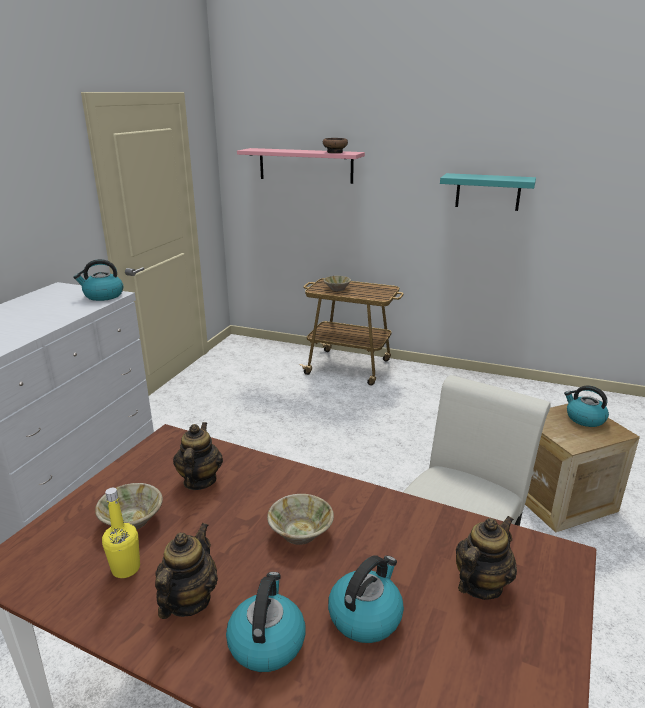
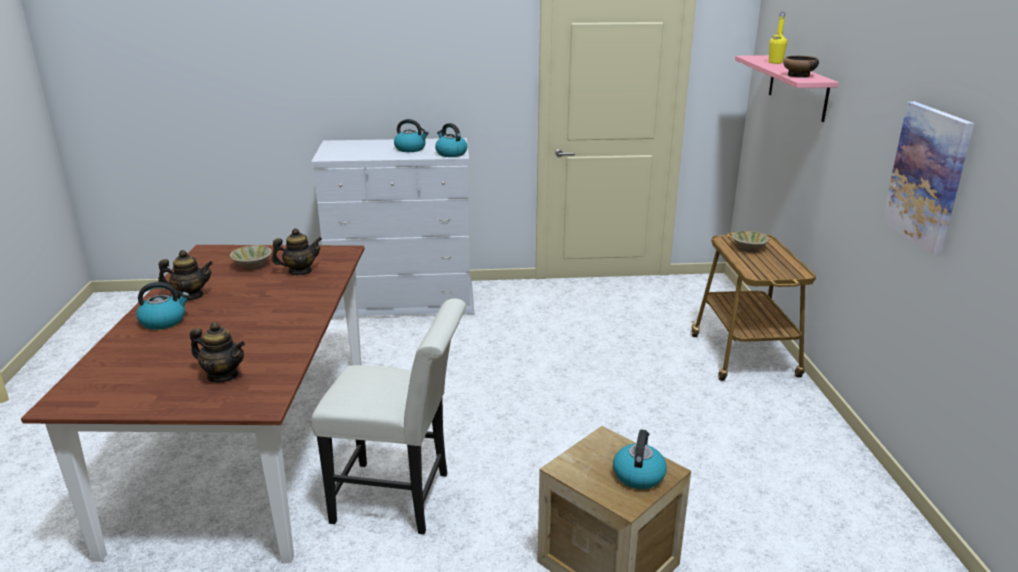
camera: 65 degrees right, 0 degrees up
(126, 568) = (211, 275): yellow bottle -> yellow bottle (775, 62)
(301, 532) = (258, 311): beige bowl -> none
(365, 615) = (187, 343): kettle -> kettle (411, 149)
(488, 192) = (927, 176): turquoise shelf -> picture

